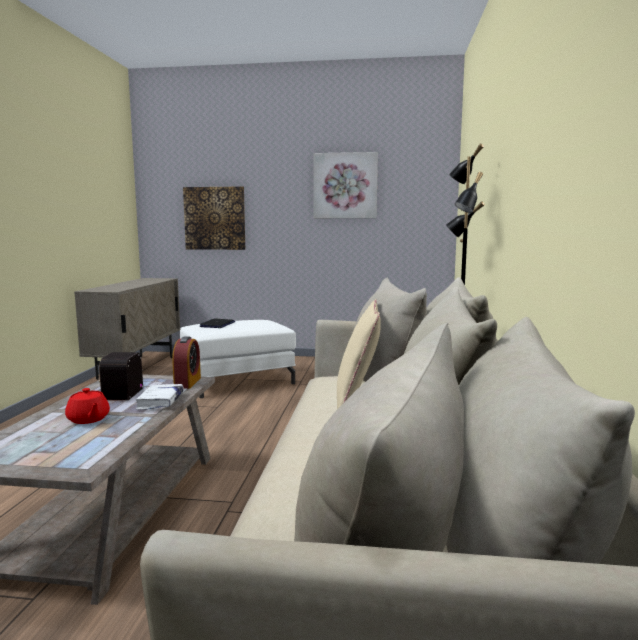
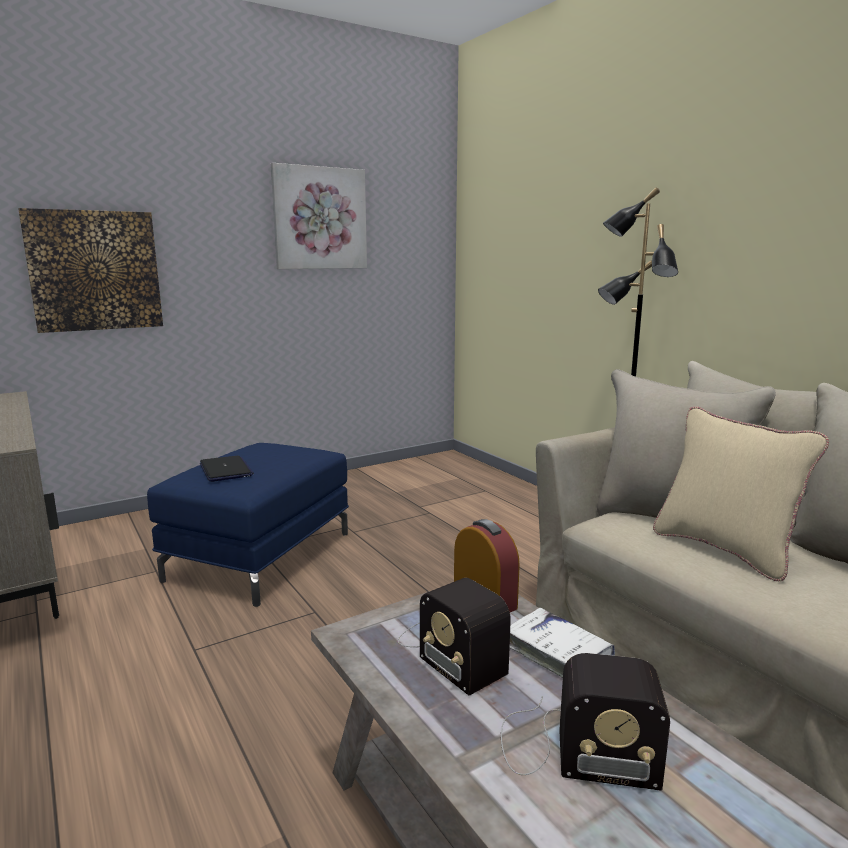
camera: 40 degrees left, 5 degrees up
(88, 419) = (571, 748): red teapot -> radio
(238, 382) = (261, 556): white ottoman -> blue ottoman

